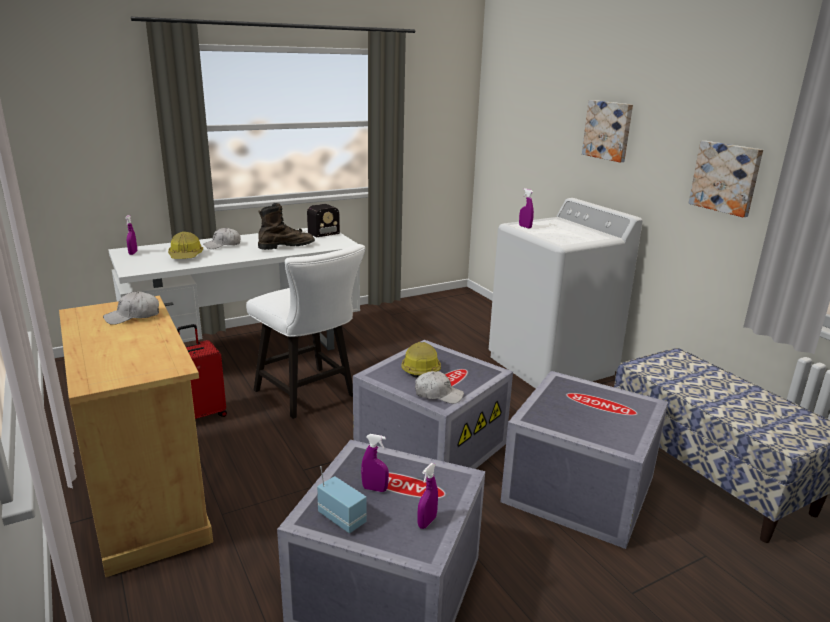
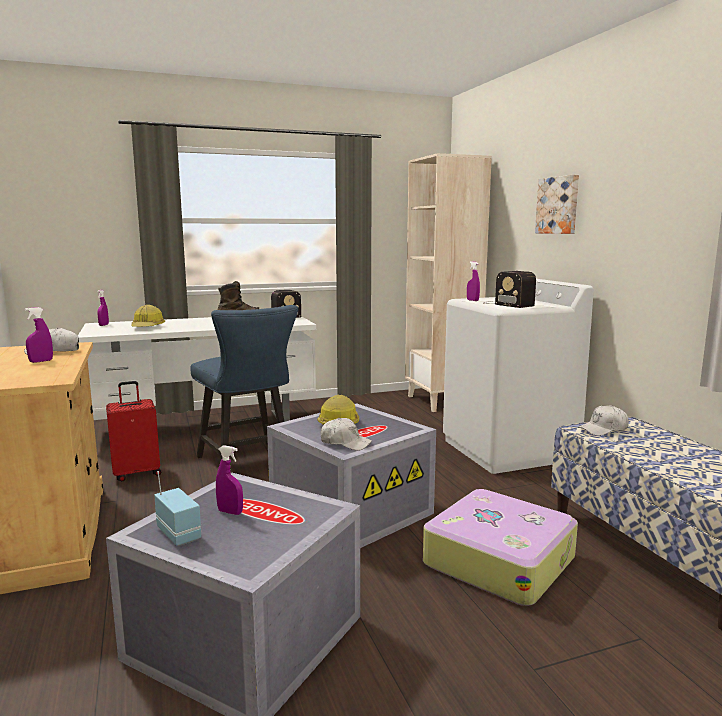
camera: 10 degrees right, 10 degrees down
(223, 245) = (187, 322): white cap -> white cap (603, 429)
(309, 395) = (248, 463): white chair -> blue chair
(427, 522) = (268, 543): purple spray bottle -> purple spray bottle (41, 361)
(472, 307) = (442, 401): none -> beige bookcase
(561, 234) = (507, 304): none -> radio
(576, 490) = (499, 560): grey storage box -> suitcase
(726, 177) = (672, 228): picture -> none

